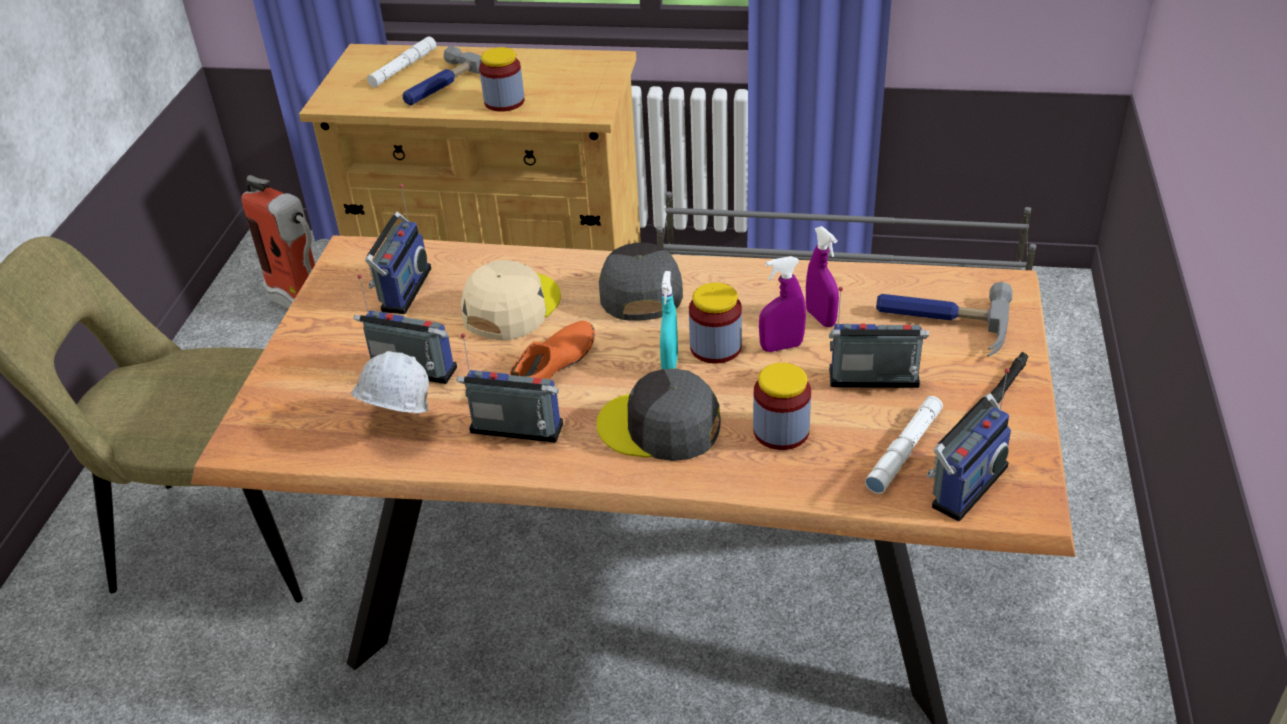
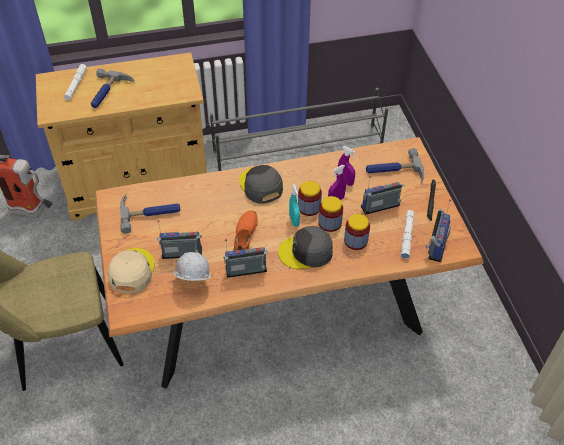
camera: 25 degrees left, 10 degrees up
(402, 289) = (150, 212): radio -> hammer
(504, 102) = (143, 96): jar -> jar (330, 223)
(511, 307) = (208, 209): beige cap -> beige cap (131, 271)

